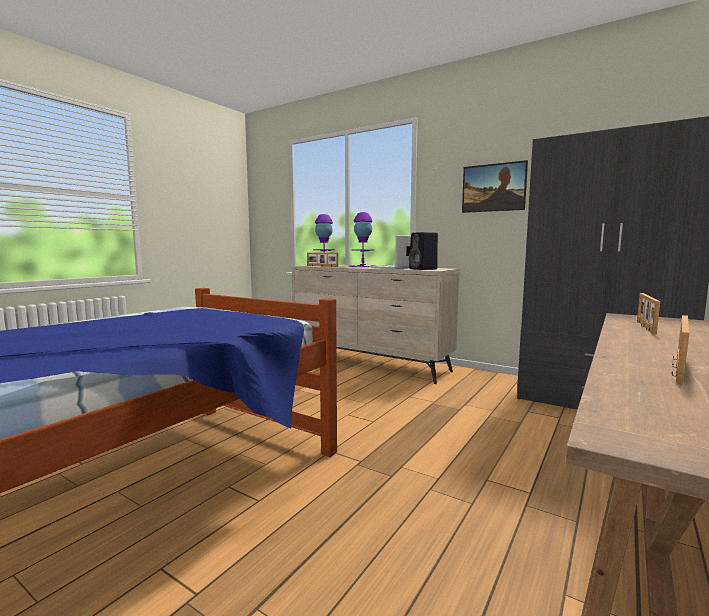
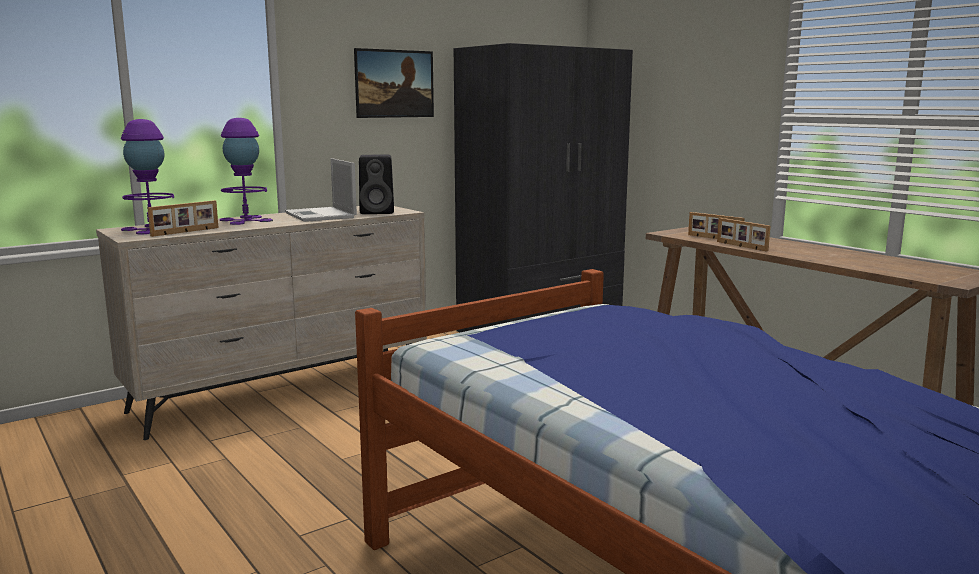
camera: 70 degrees left, 5 degrees up
(677, 368) = (837, 256): picture frame -> picture frame (741, 246)

